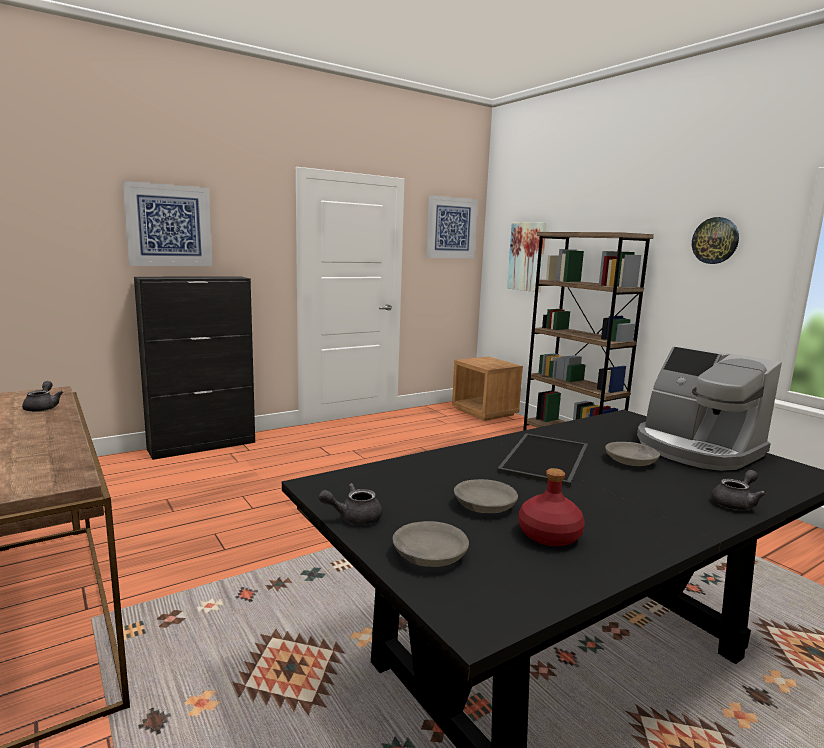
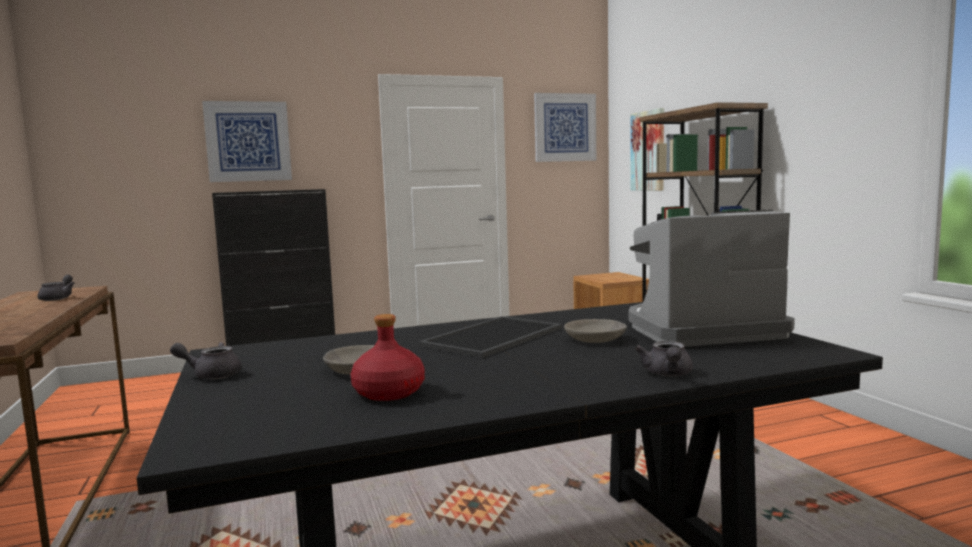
camera: 15 degrees right, 5 degrees down
(428, 554) = (236, 402): grey bowl -> none
(696, 449) = (700, 330): coffee machine -> coffee machine turned 105 degrees clockwise
(715, 240) = (834, 99): wall clock -> none
(736, 503) = (667, 374): grey teapot -> grey teapot turned 120 degrees clockwise

